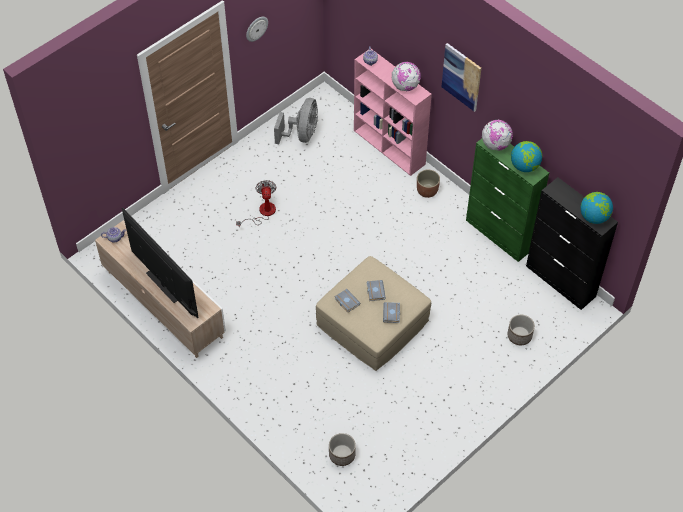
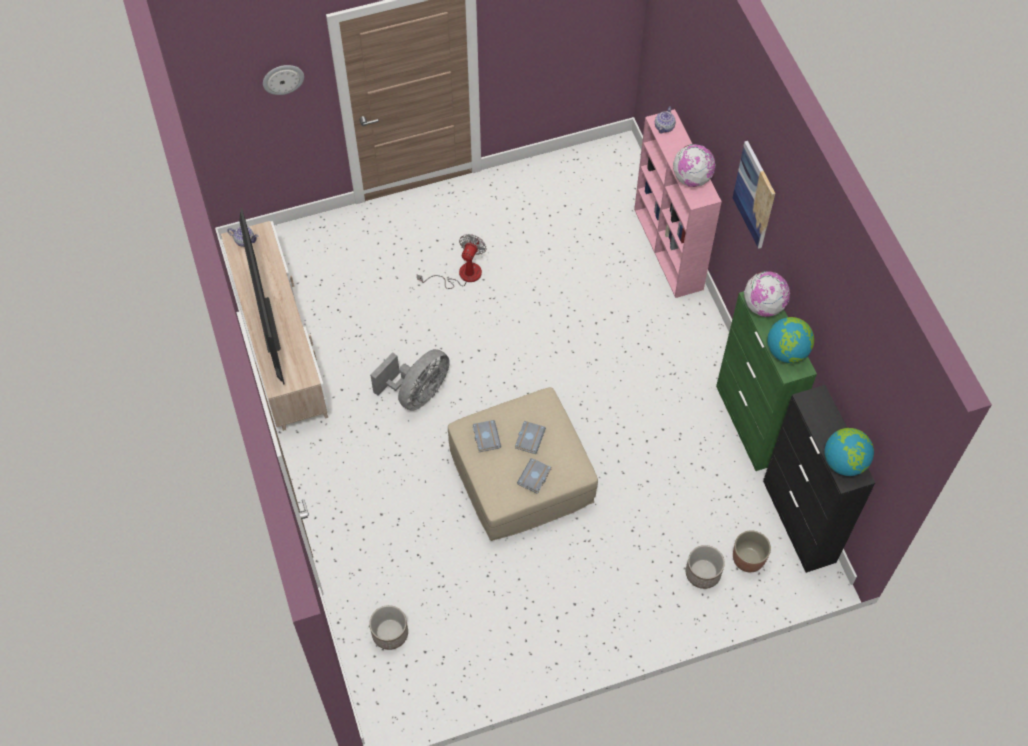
camera: 25 degrees right, 5 degrees up
(256, 28) = (526, 31): wall clock -> wall clock (283, 79)
(301, 135) = (565, 191): grey fan -> grey fan (417, 393)
(427, 191) = (686, 327): planter -> planter (748, 559)

